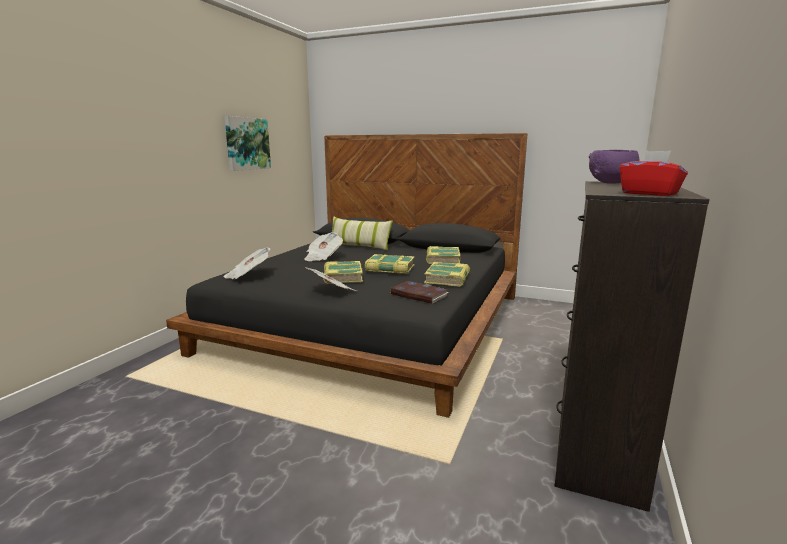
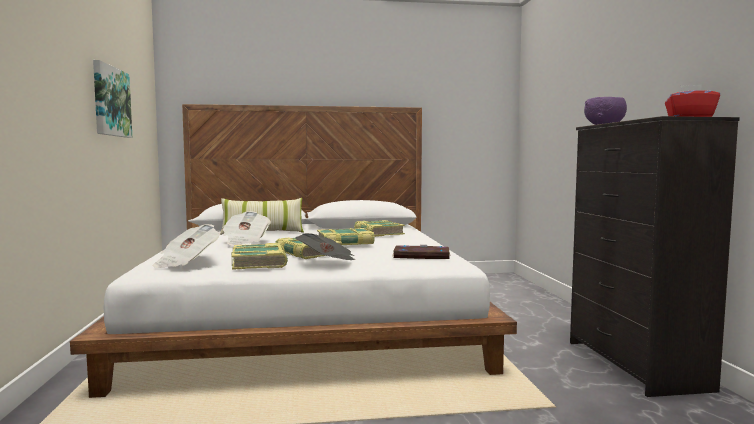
camera: 30 degrees left, 10 degrees down
(371, 322) = (307, 317): black bed -> white bed
(447, 279) = (419, 243): book -> book (260, 263)

